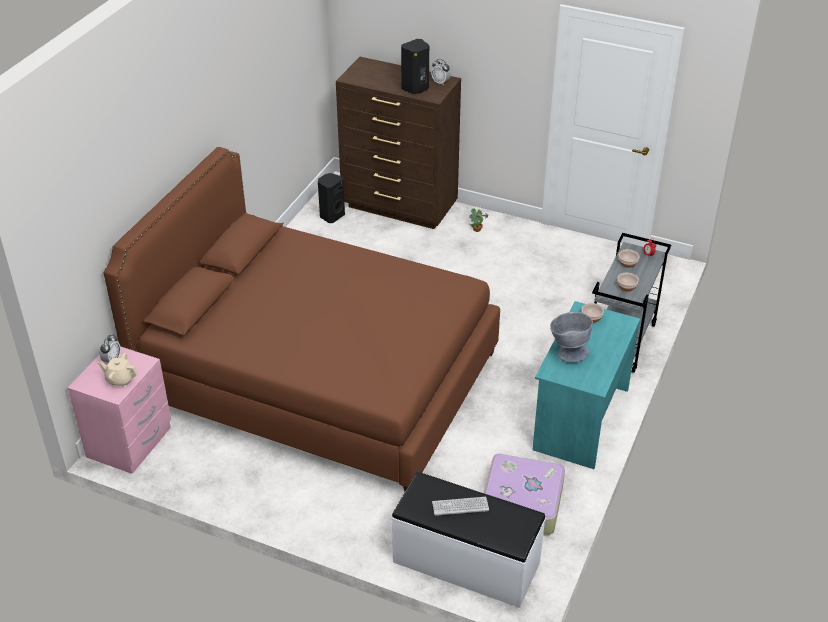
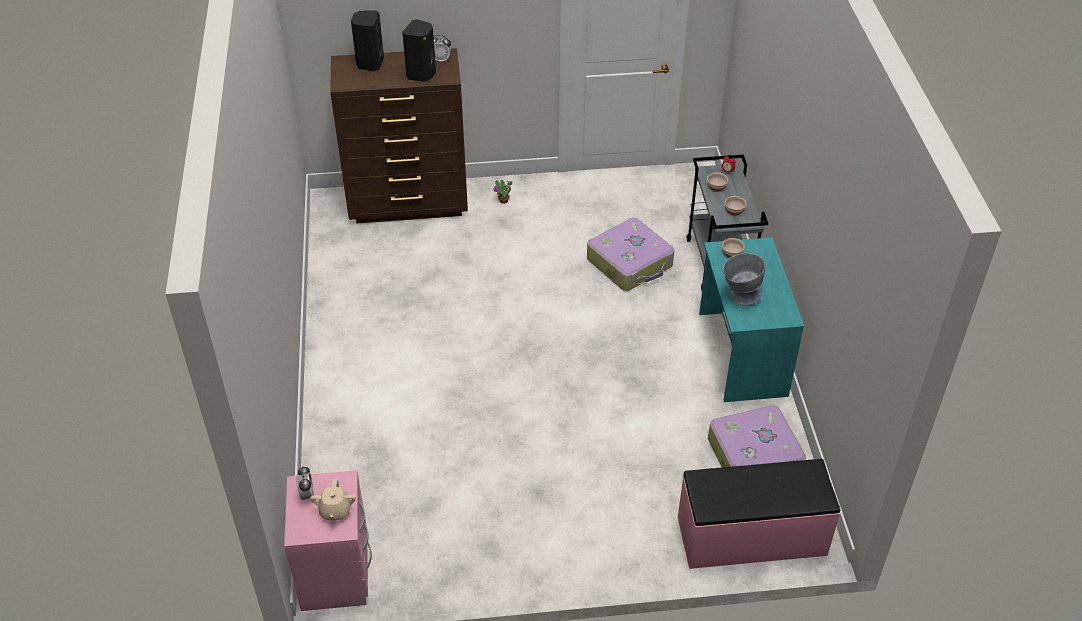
camera: 30 degrees left, 5 degrees up
(120, 379) = (335, 511): beige teapot -> beige teapot turned 75 degrees counterclockwise
(319, 378) = (473, 417): brown bed -> none
(331, 216) = (346, 239): black speaker -> black speaker (369, 63)
(460, 506) = (749, 486): keyboard -> none
(466, 563) = (751, 537): white bench -> pink bench
(543, 313) = (630, 263): none -> suitcase

